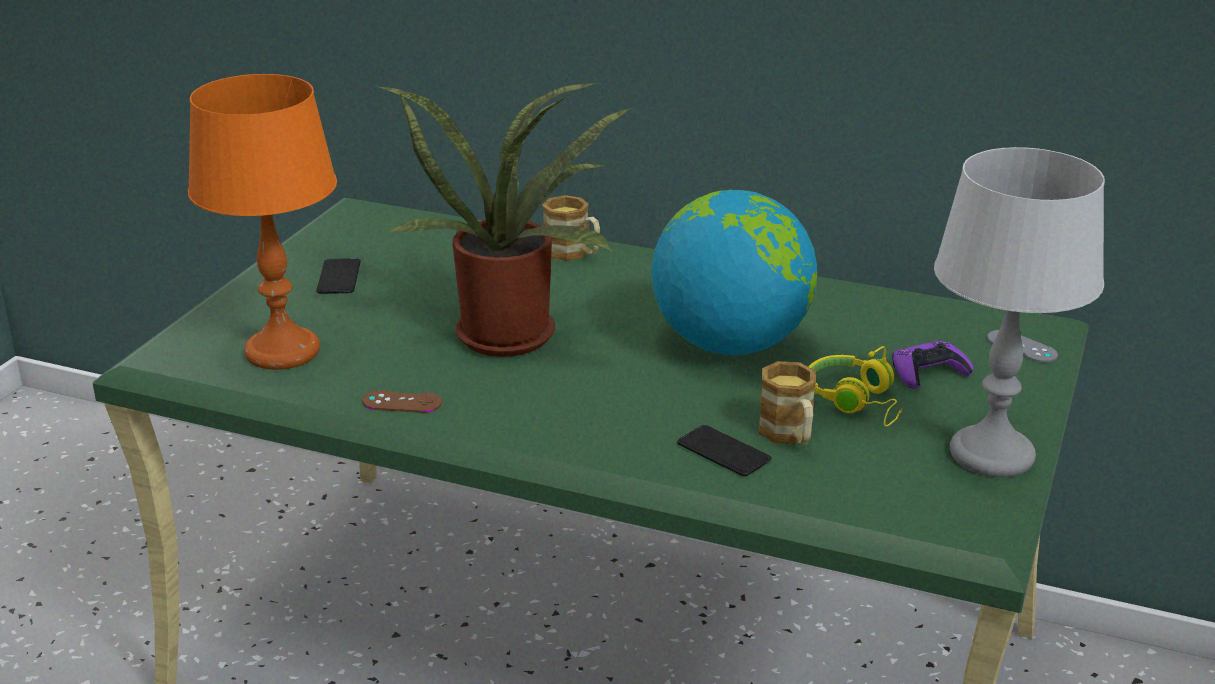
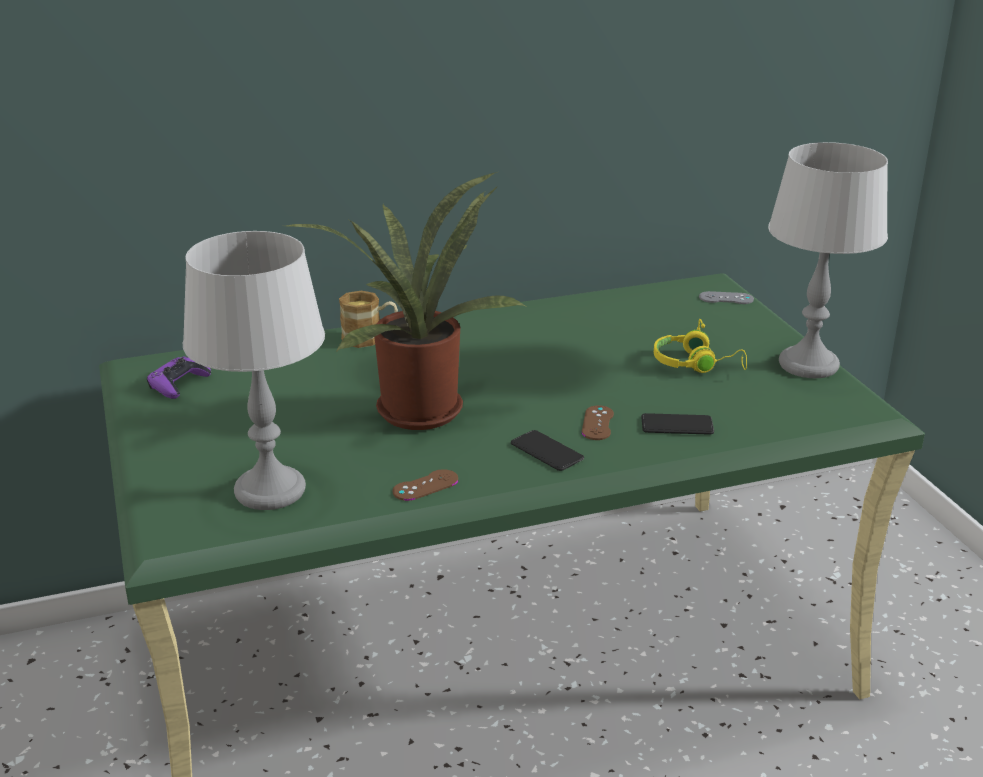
camera: 40 degrees left, 0 degrees up
(281, 352) = (270, 491): orange table lamp -> grey table lamp
(339, 277) = (218, 420): phone -> phone (547, 451)
(648, 415) = (597, 423): none -> brown game controller
(731, 344) = (571, 359): globe -> none
(790, 436) = (695, 399): mug -> none
(928, 372) = (705, 332): purple game controller -> purple game controller (178, 384)

